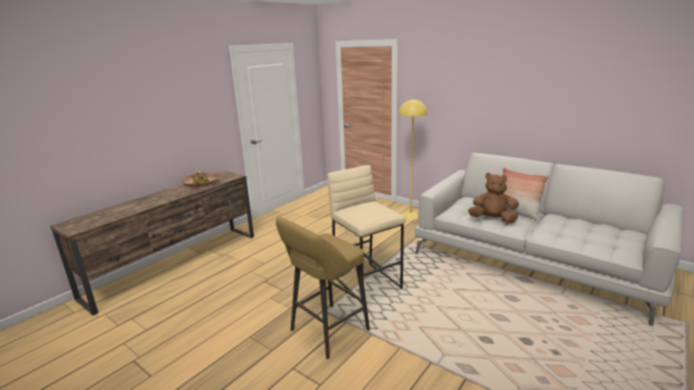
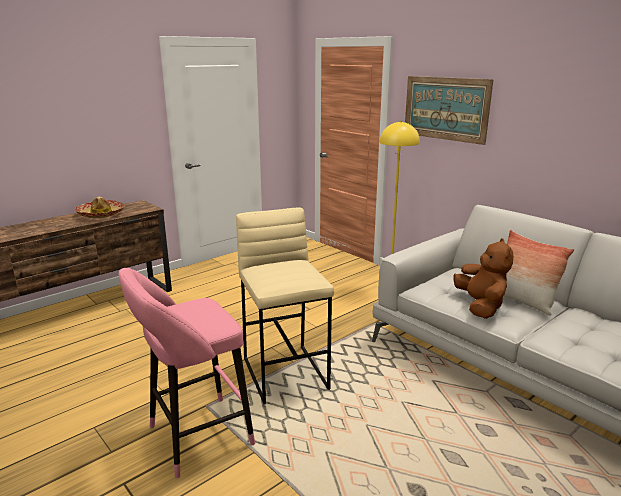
camera: 10 degrees right, 0 degrees up
(326, 332) = (194, 437): yellow stool -> pink stool
(442, 88) = (445, 108): none -> picture
(492, 219) = (480, 306): brown plush toy -> brown plush toy turned 60 degrees clockwise

